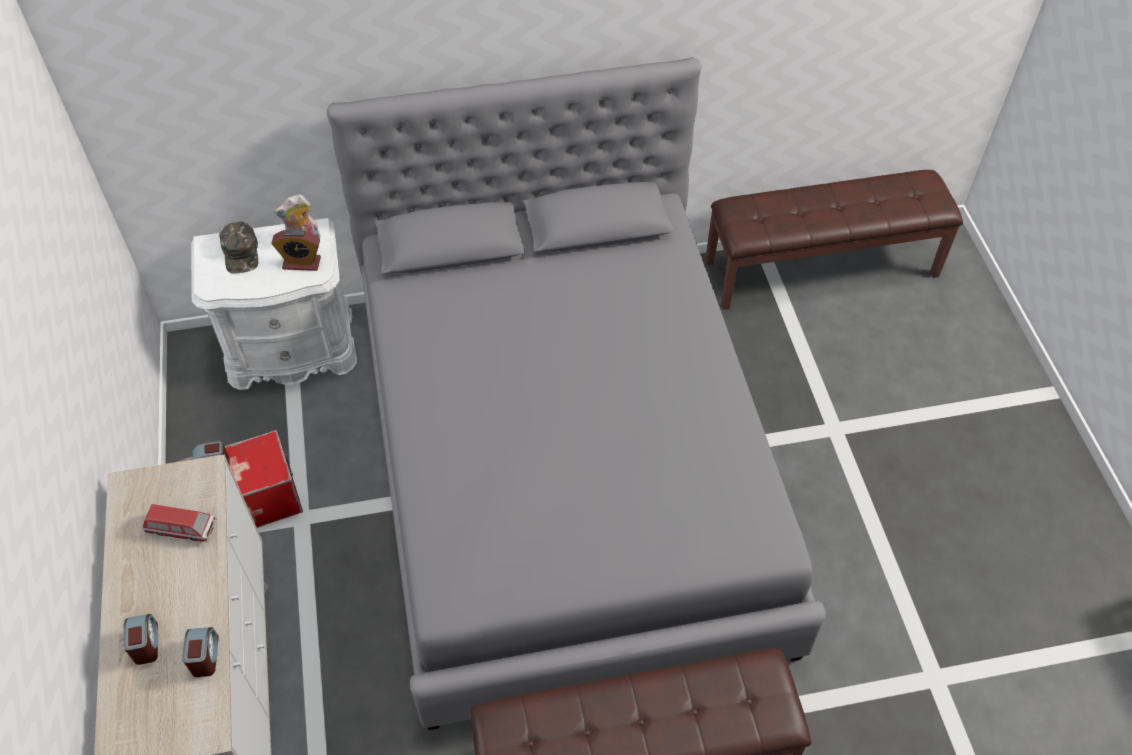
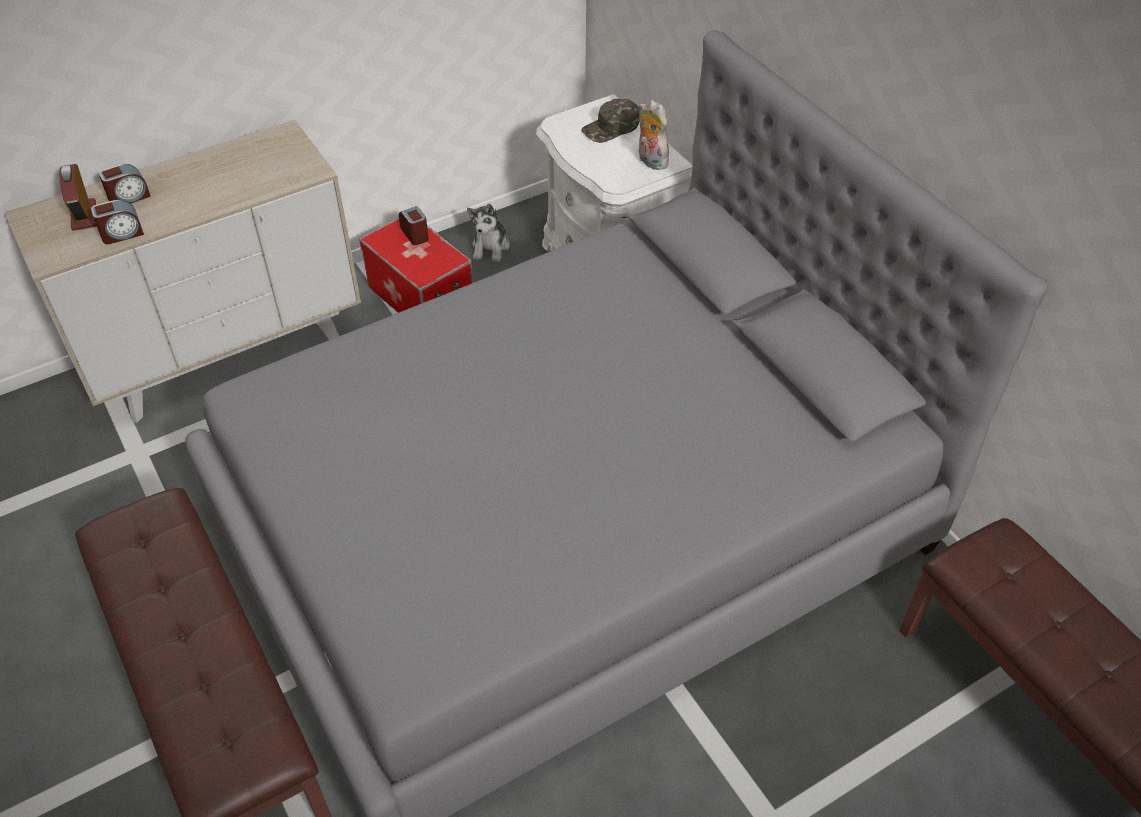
camera: 70 degrees right, 5 degrees down
(182, 528) = (249, 178): toy car -> none
(215, 430) = (490, 247): none -> plush toy
(301, 263) = (622, 168): alarm clock -> alarm clock (84, 215)

